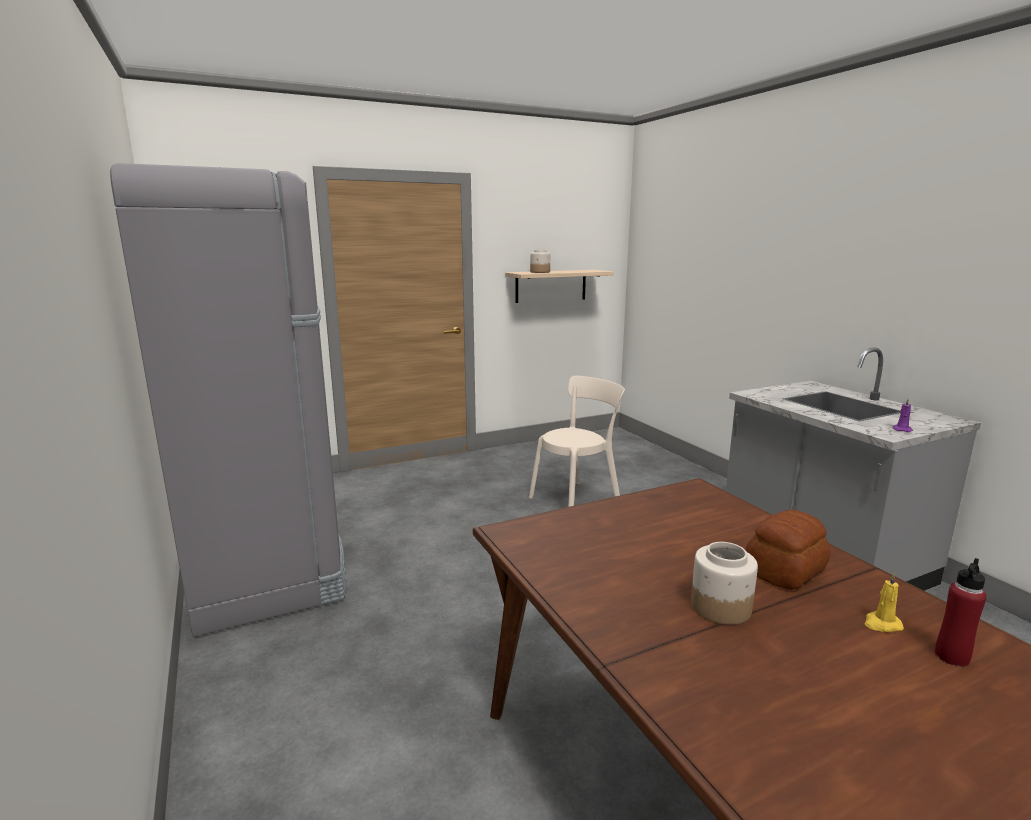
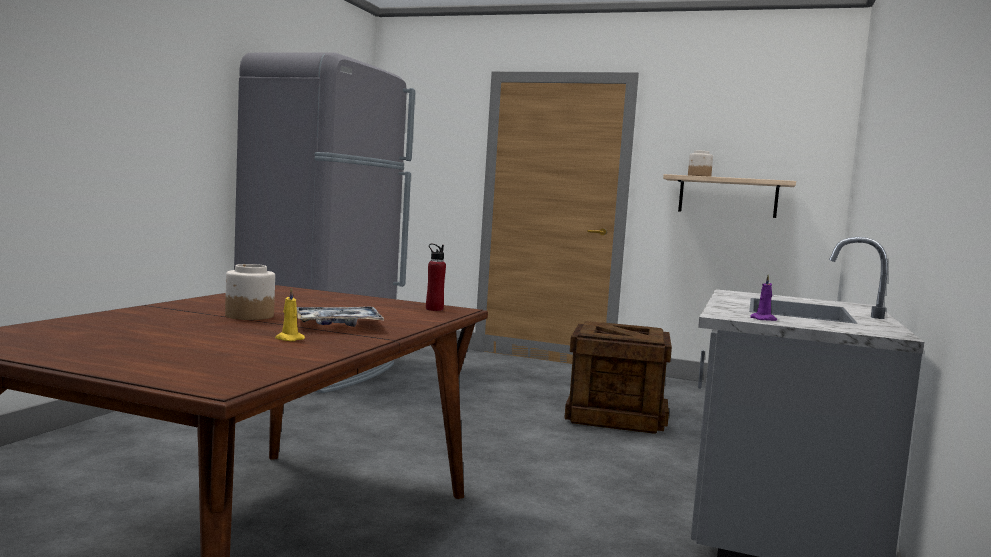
camera: 45 degrees right, 10 degrees down
(577, 500) = (616, 417): beige chair -> crate
(786, 570) = (338, 324): bread -> tray
(951, 657) = (264, 349): red bottle -> red bottle (434, 309)

